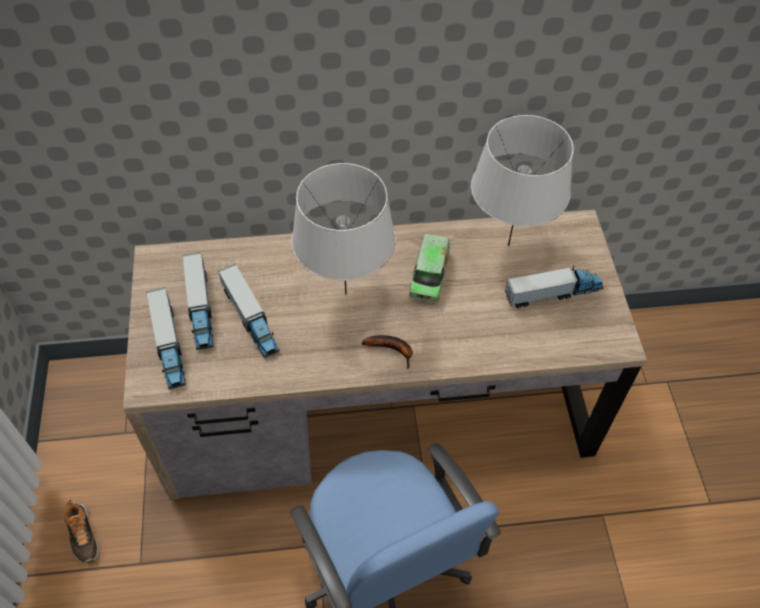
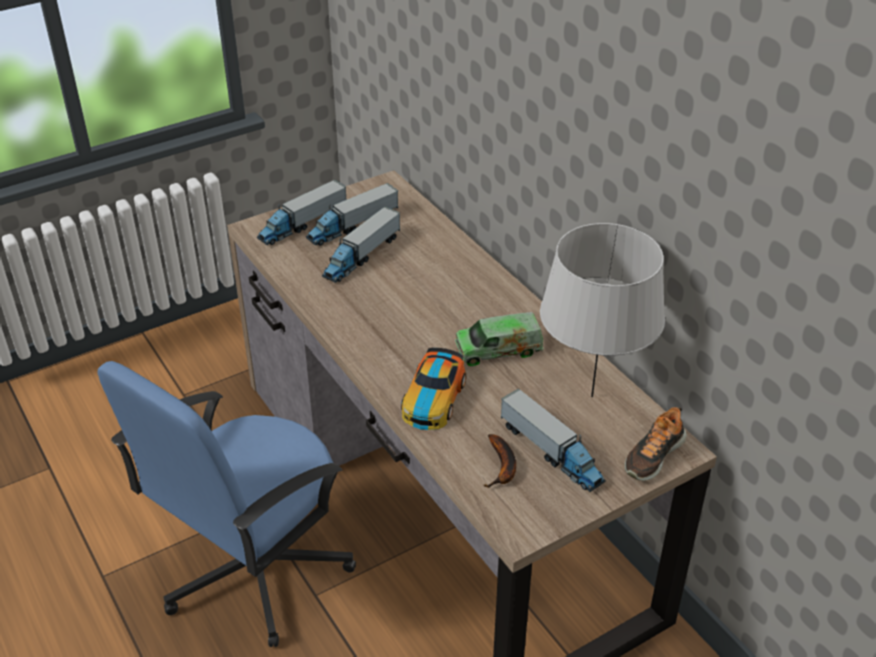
camera: 65 degrees right, 15 degrees down
(82, 535) = (193, 350): shoe -> shoe (653, 455)
(345, 294) = (432, 302): grey table lamp -> none
(392, 350) = (386, 353): banana -> banana (502, 467)
(463, 340) = (433, 398): none -> toy car

